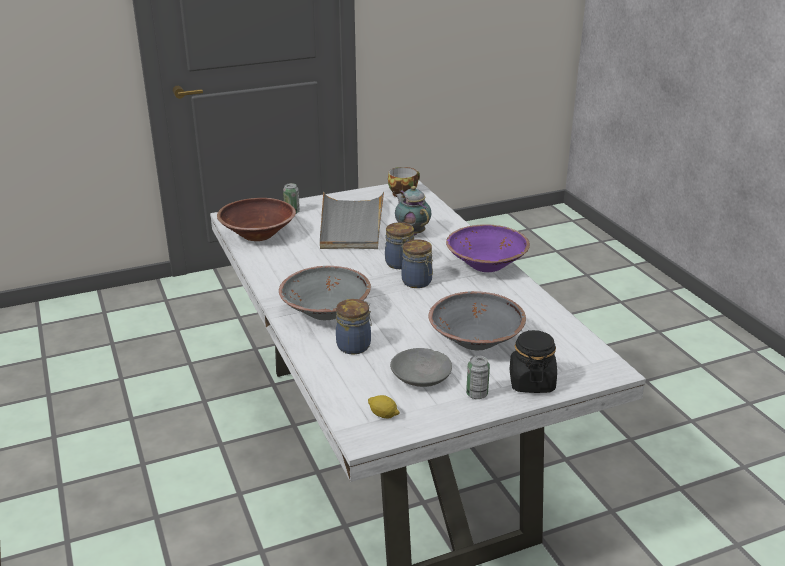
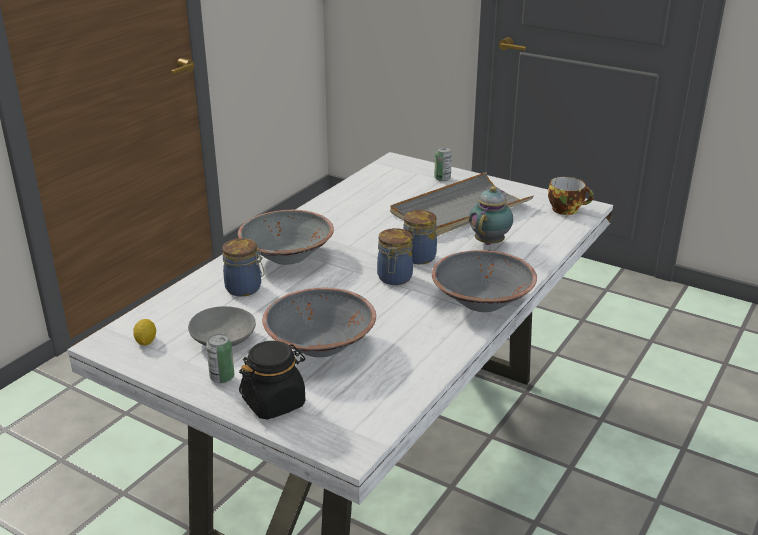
camera: 55 degrees right, 0 degrees up
(257, 234) = (380, 181): brown bowl -> none
(486, 265) = (482, 302): purple bowl -> grey bowl

